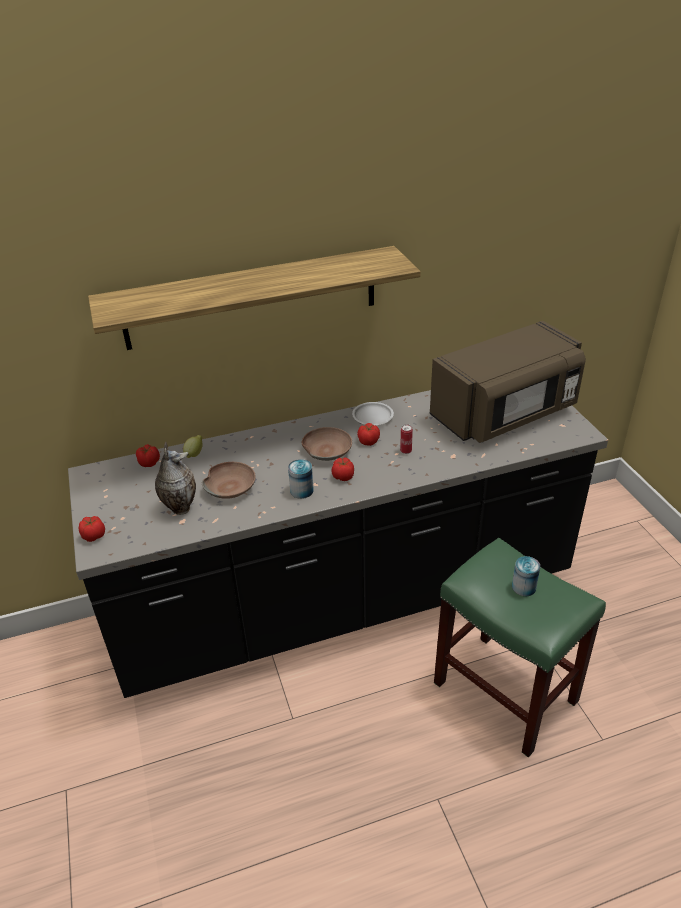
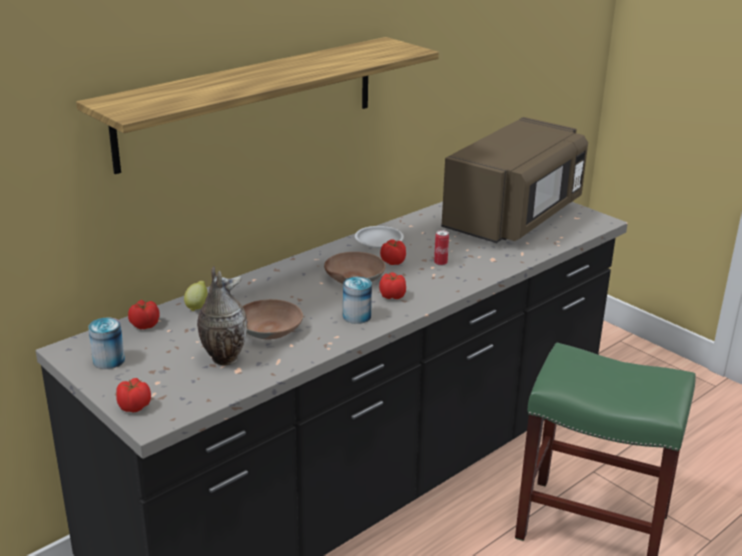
camera: 25 degrees left, 10 degrees down
(523, 587) = (614, 377): can -> can (109, 360)

